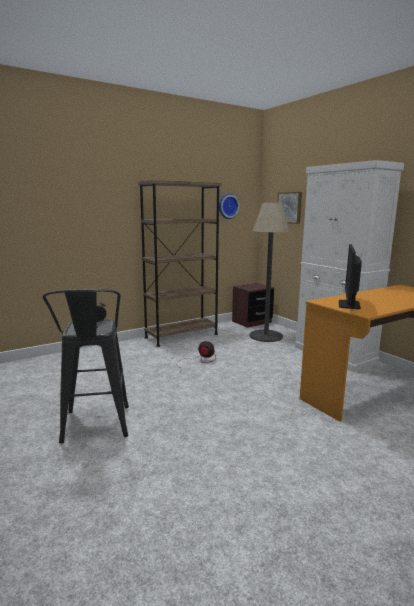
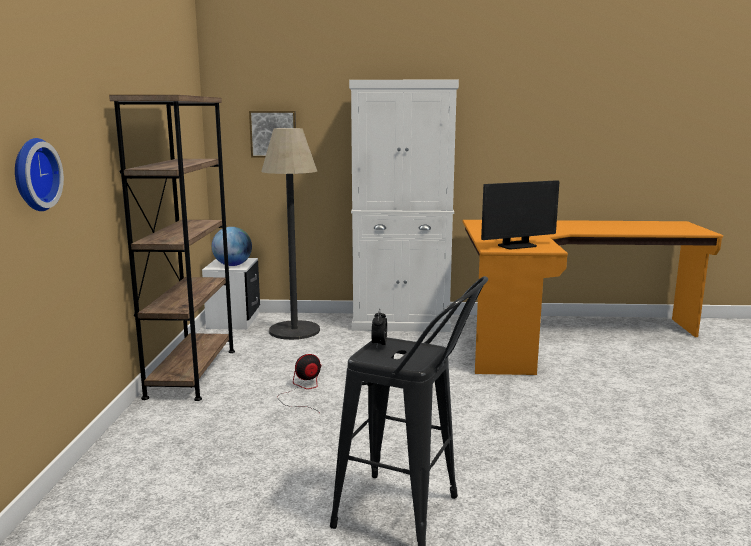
camera: 55 degrees left, 0 degrees up
(227, 206) = (183, 135): wall clock -> wall clock (32, 174)
(250, 287) = (233, 265): none -> globe
(252, 322) = (234, 321): brown nightstand -> white nightstand
(349, 304) = (517, 246): monitor -> monitor turned 75 degrees counterclockwise

